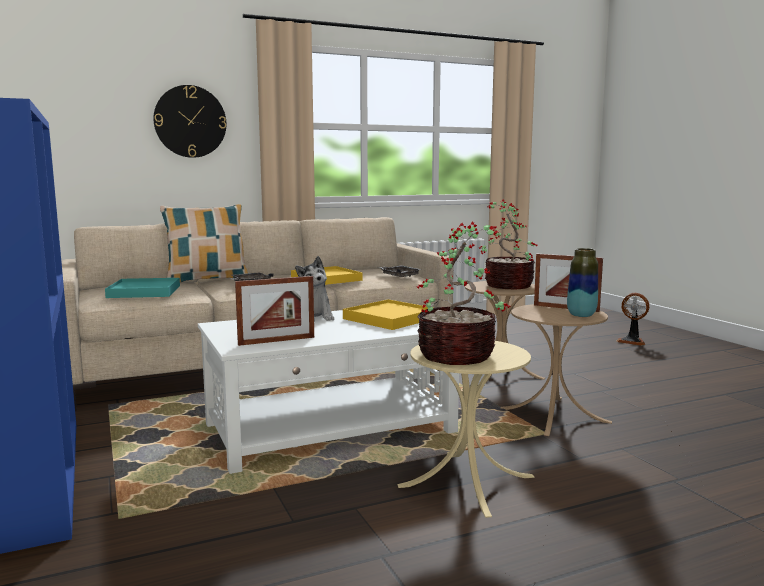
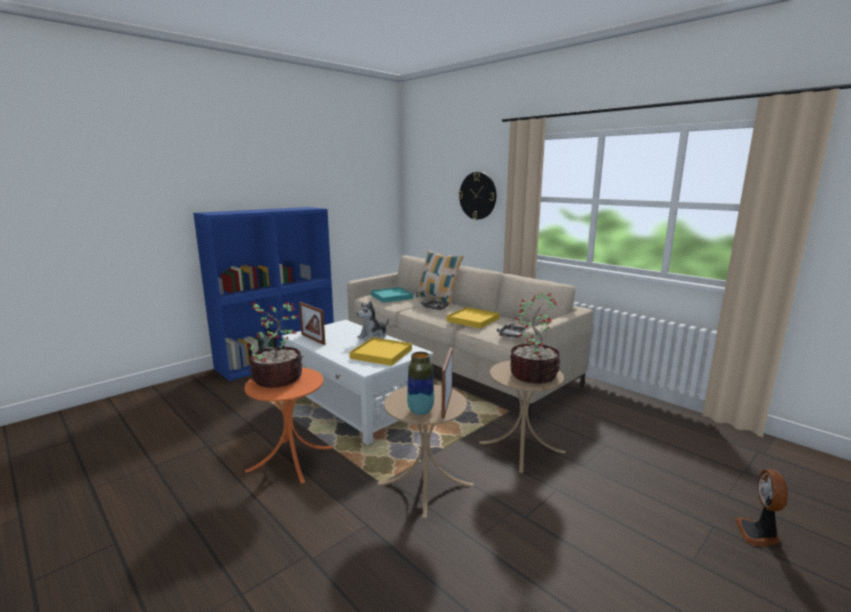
camera: 70 degrees right, 5 degrees up
(466, 481) = (291, 458): beige side table -> orange side table

